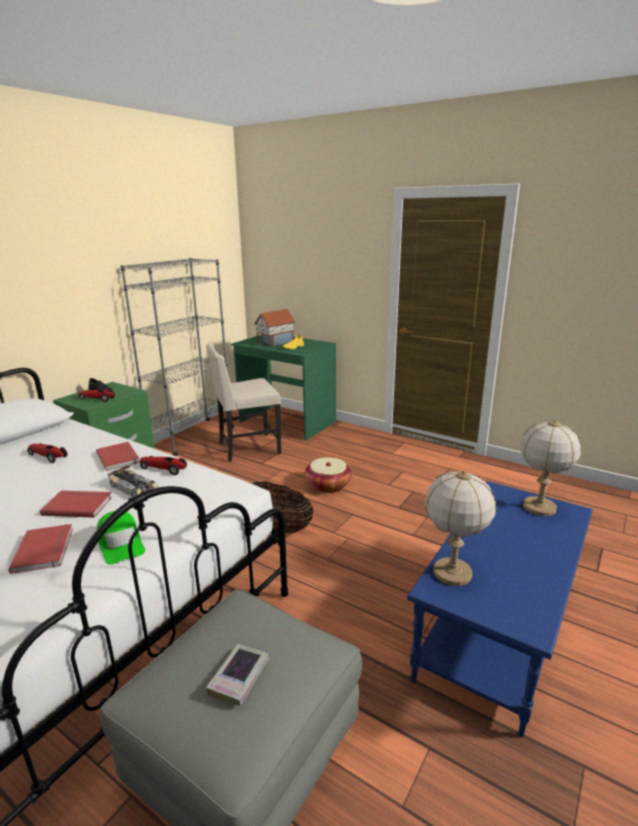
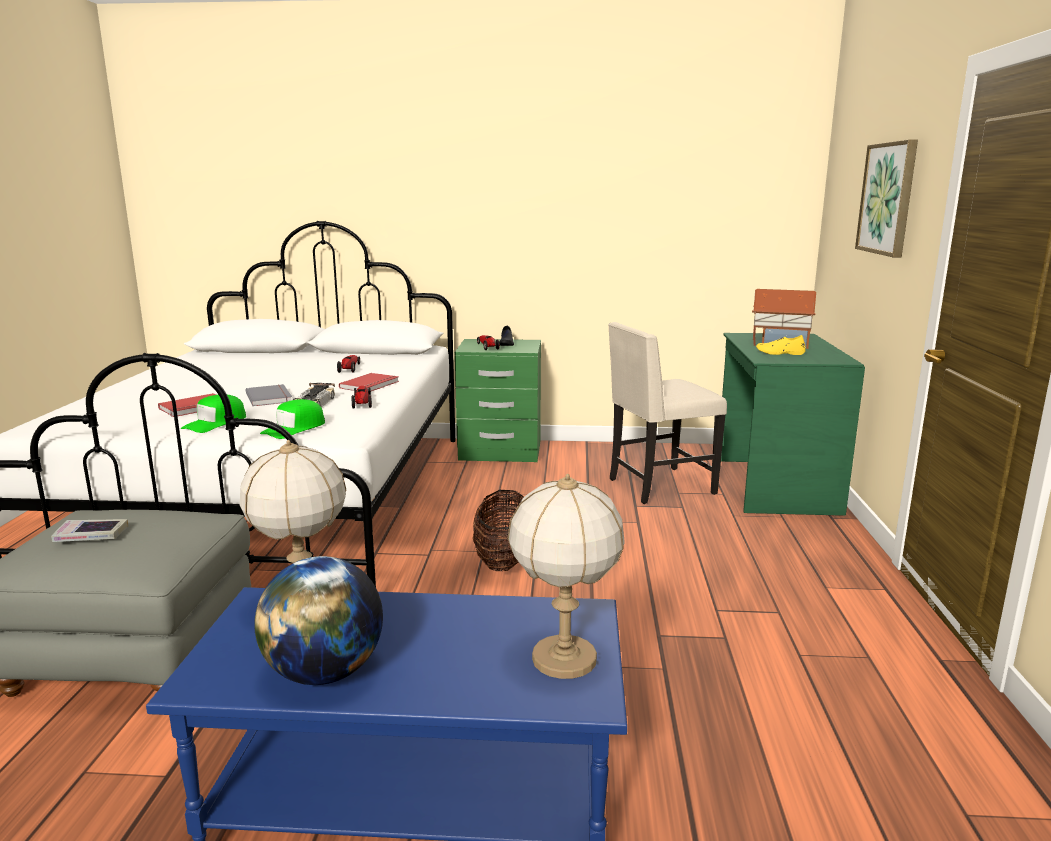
camera: 60 degrees right, 5 degrees down
(78, 505) = (270, 397): red book -> grey book
(192, 437) = (635, 451): grey bookcase -> none
(194, 507) = (294, 428): none -> green cap
(247, 448) = (659, 486): beige chair -> beige chair turned 60 degrees counterclockwise
(328, 254) = (888, 198): none -> picture
(328, 485) = (643, 563): basket -> none
(533, 578) = (324, 673): none -> globe

